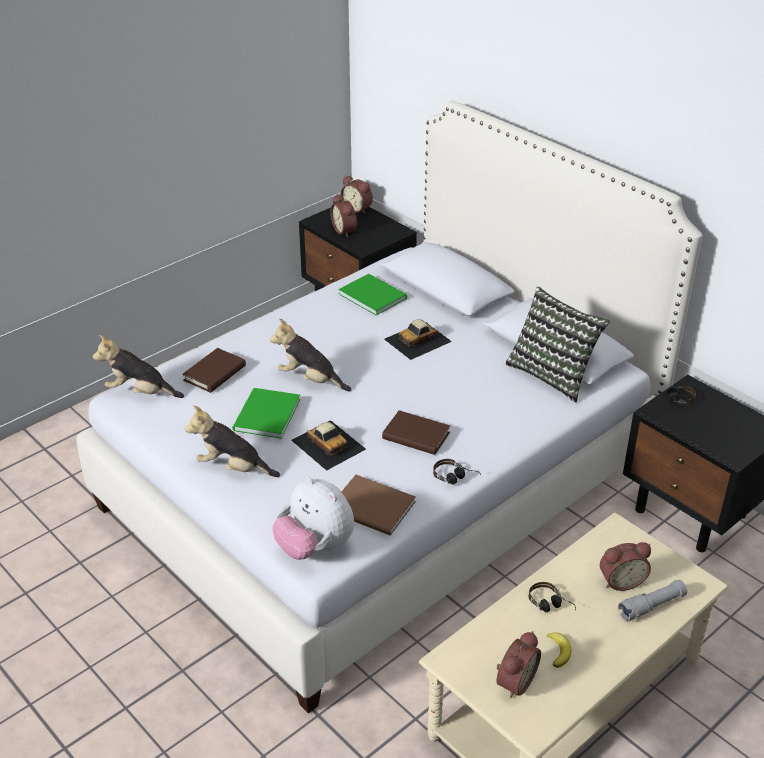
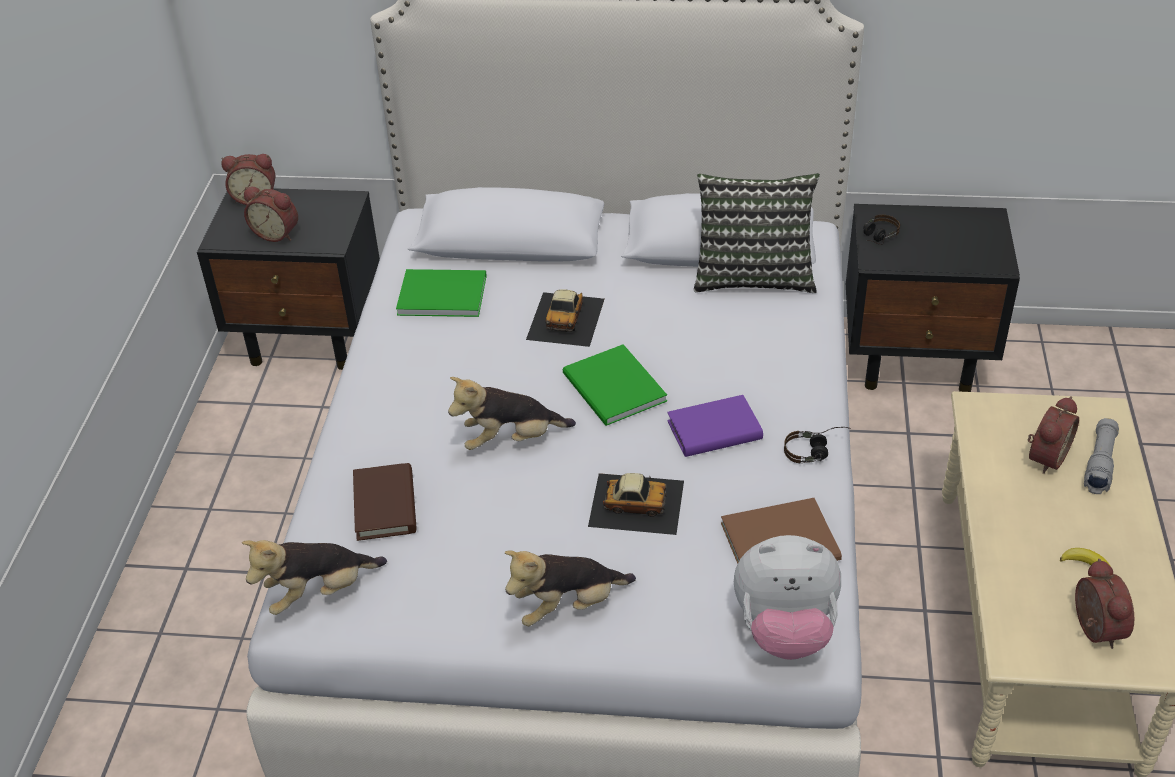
camera: 40 degrees left, 5 degrees up
(264, 416) = (522, 518): green book -> green book (613, 390)
(416, 436) = (714, 430): brown book -> purple book
(551, 606) = (1025, 527): headphones -> none

